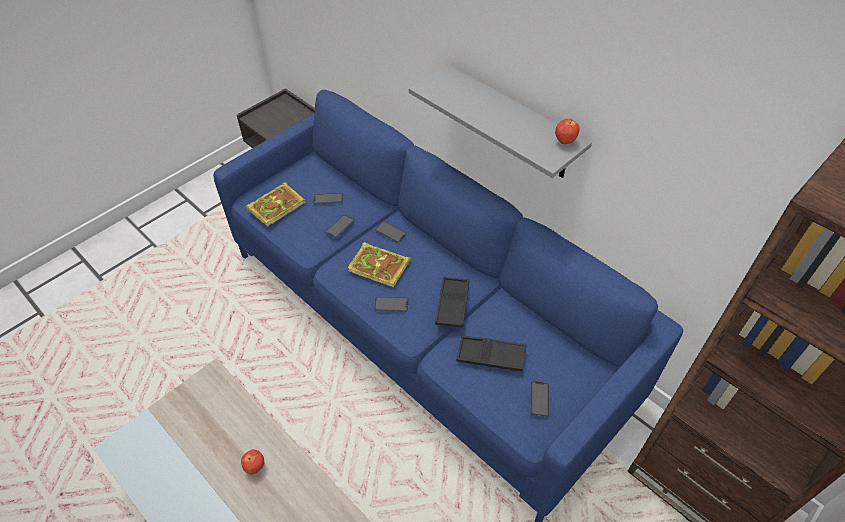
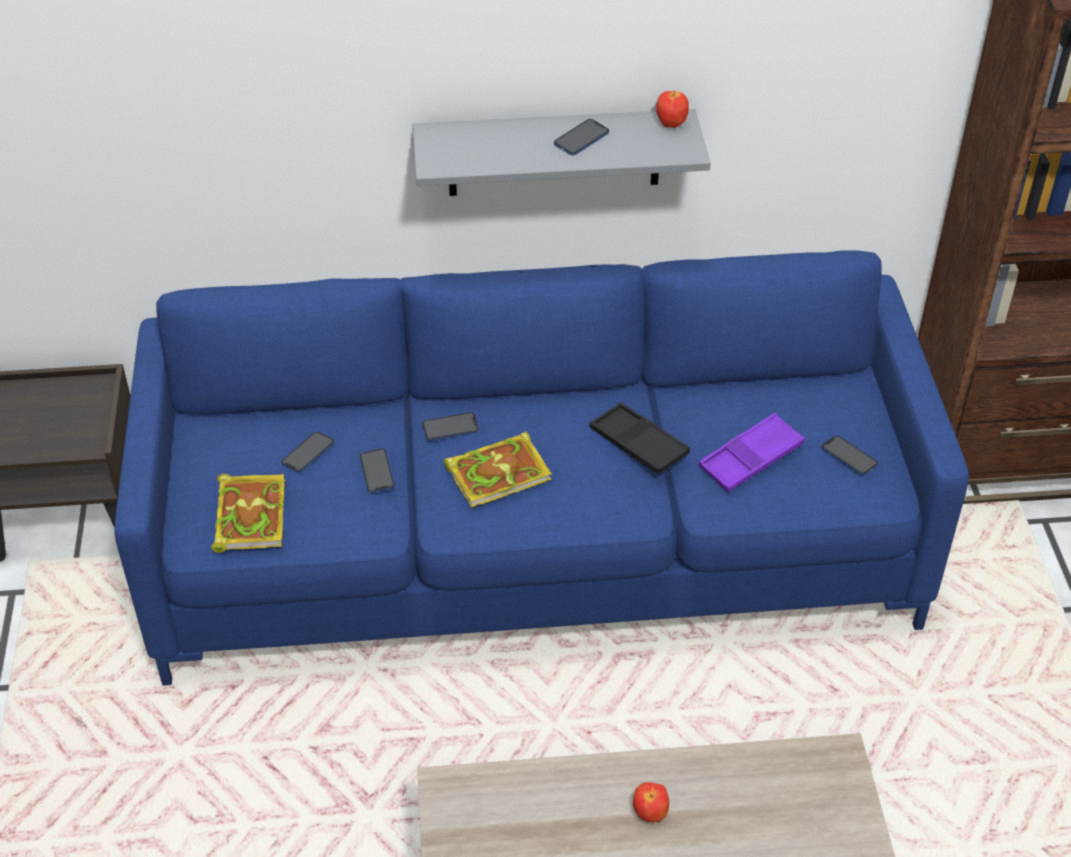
camera: 50 degrees left, 5 degrees down
(391, 305) = (575, 500): phone -> phone (581, 139)
(491, 356) = (751, 458): black tray -> purple tray

